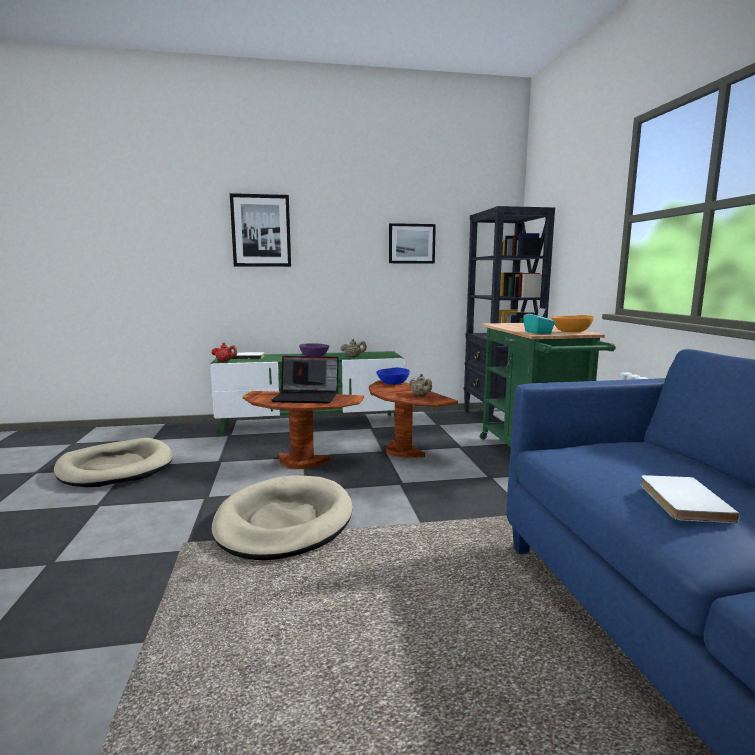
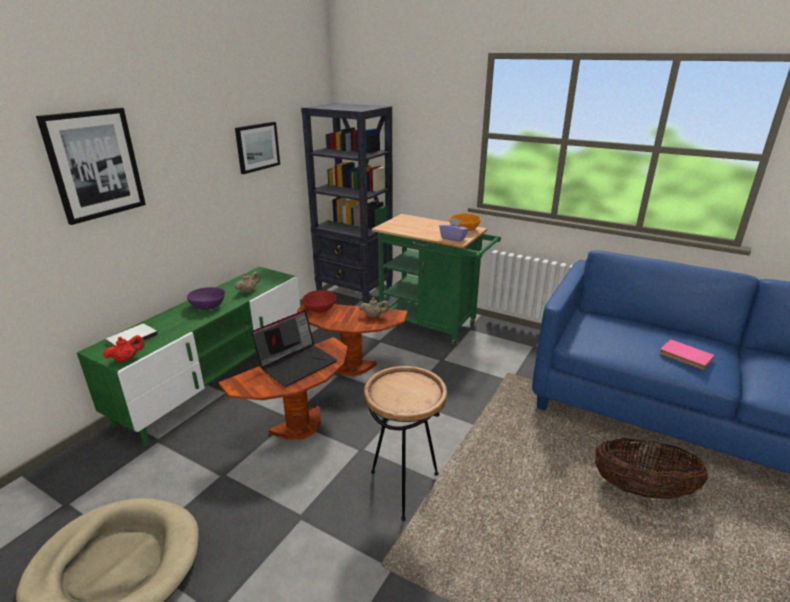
camera: 50 degrees left, 15 degrees up
(284, 522) = (404, 487): beige dog bed -> brown side table
(392, 383) = (320, 309): blue bowl -> red bowl
(490, 680) = (641, 490): none -> basket
(538, 332) = (453, 238): turquoise tissue box -> purple tissue box
(681, 501) = (685, 356): white book -> pink book

